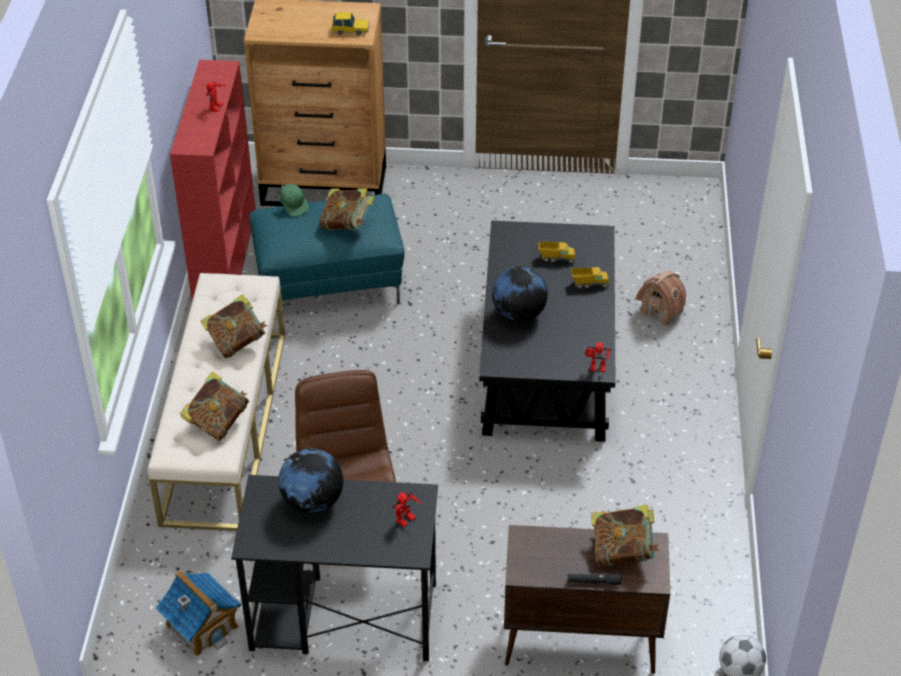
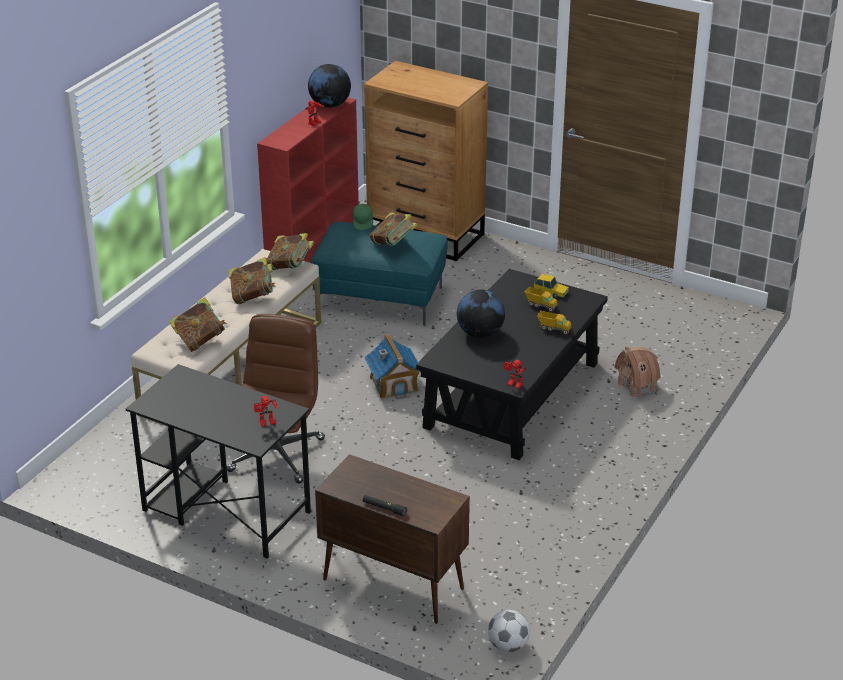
camera: 25 degrees right, 10 degrees down
(202, 625) = (121, 484): toy house -> toy house (394, 384)
(312, 502) = (209, 392): globe -> globe (330, 105)
(350, 30) = (449, 93): toy car -> toy car (551, 291)
(622, 551) = (423, 496): book -> book (290, 267)

